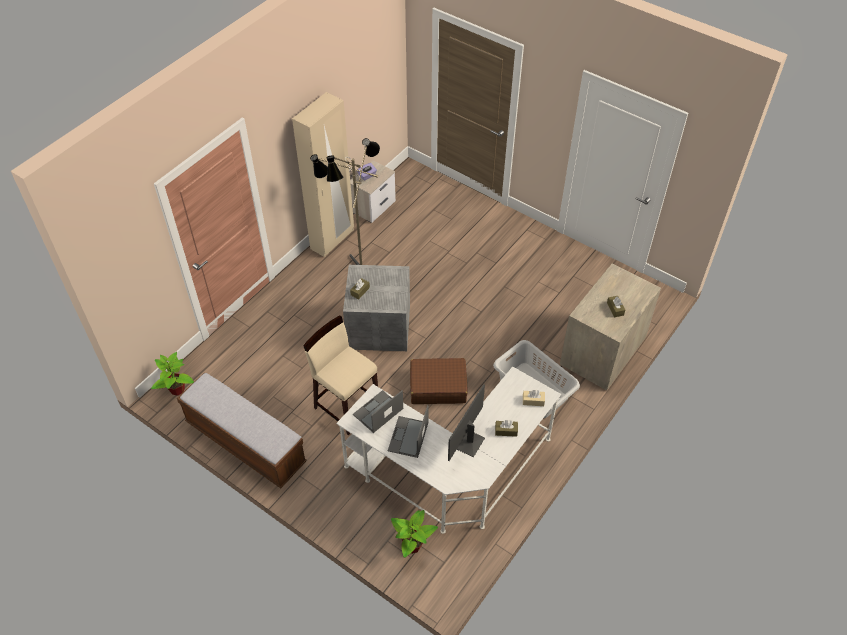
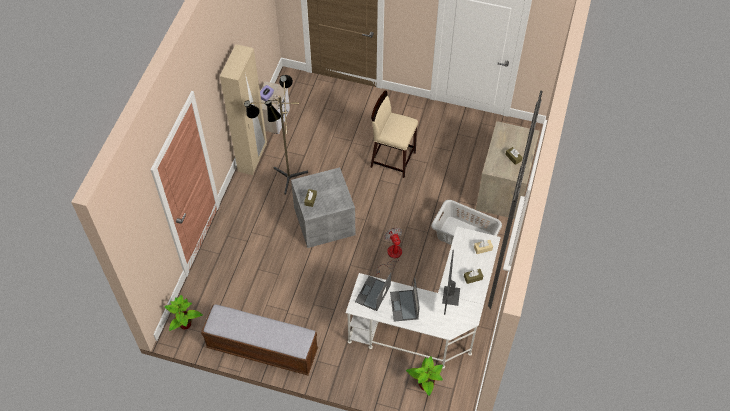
camera: 20 degrees left, 5 degrees up
(346, 406) = (328, 294): beige stool -> beige stool (392, 159)
(438, 386) = (391, 256): brown suitcase -> fan

